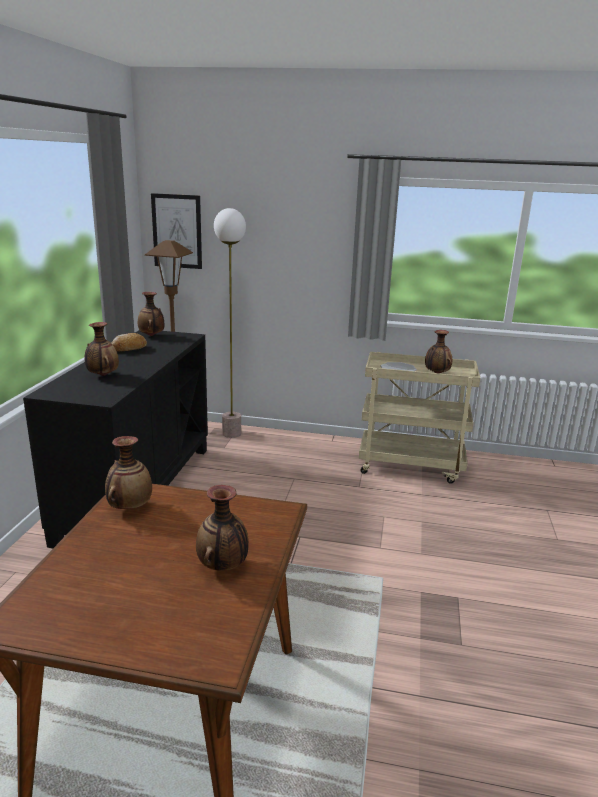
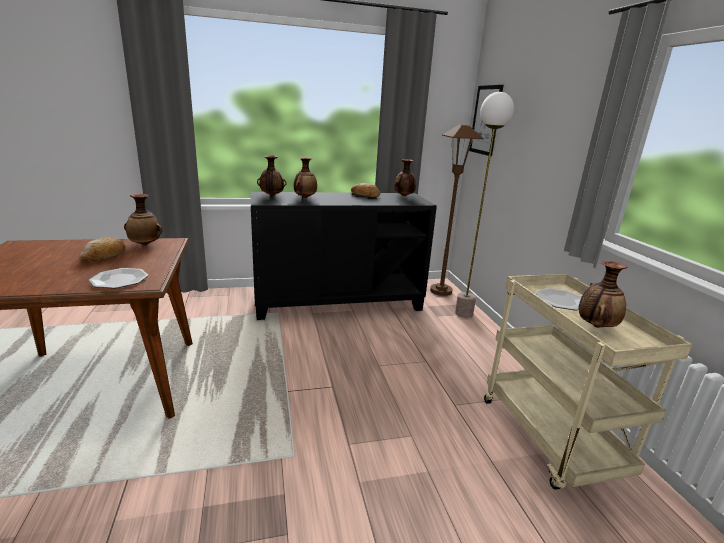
camera: 65 degrees right, 0 degrees up
(160, 537) = (104, 257): none -> bread
(223, 566) = (59, 277): vase -> vase (271, 195)
(259, 525) = (119, 280): none -> plate

